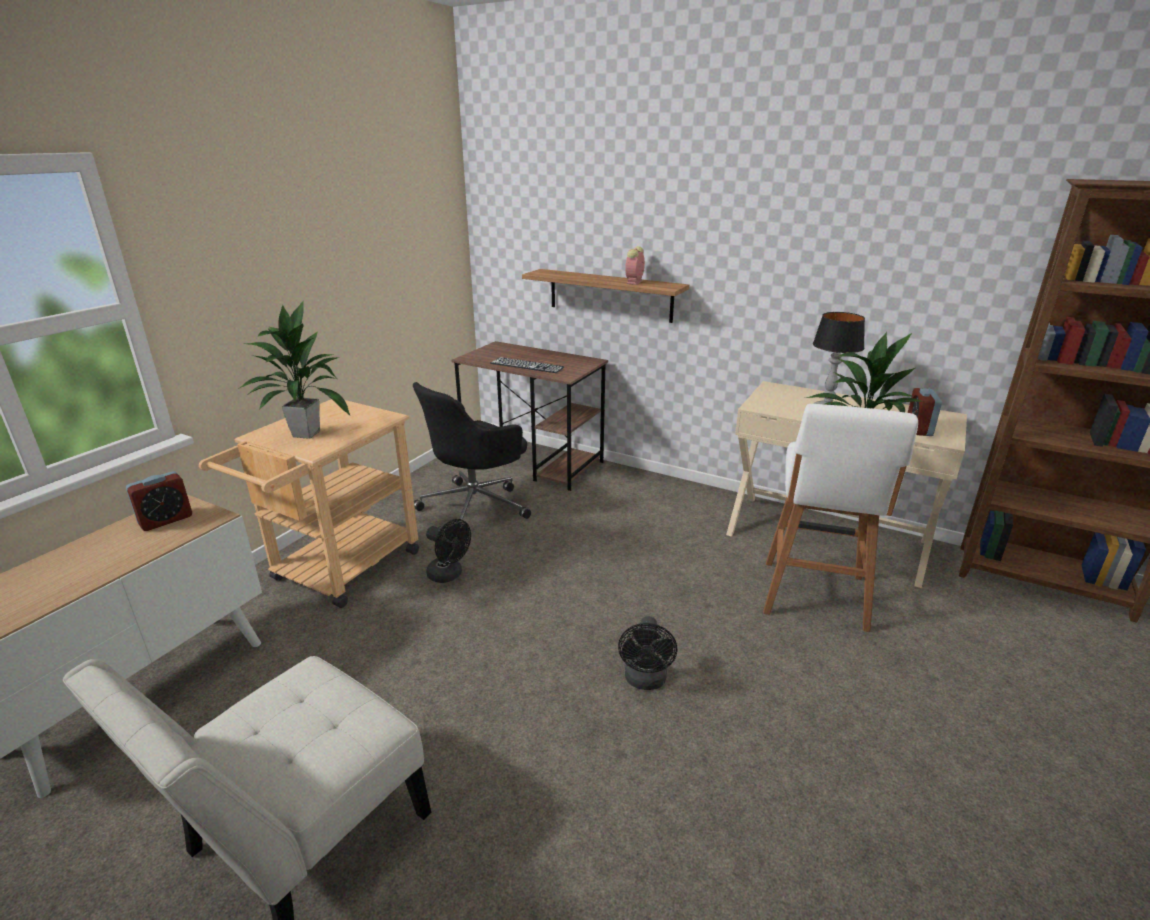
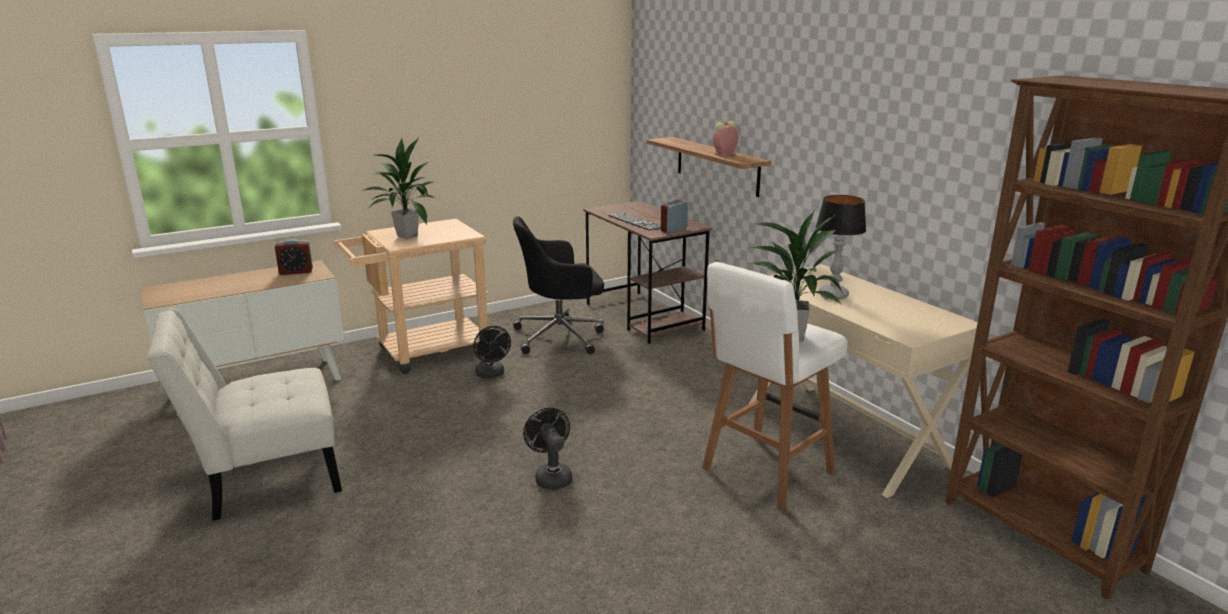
camera: 30 degrees right, 5 degrees down
(645, 681) = (551, 476): black fan -> black fan turned 120 degrees clockwise
(918, 429) = (900, 324): alarm clock -> alarm clock (673, 230)

